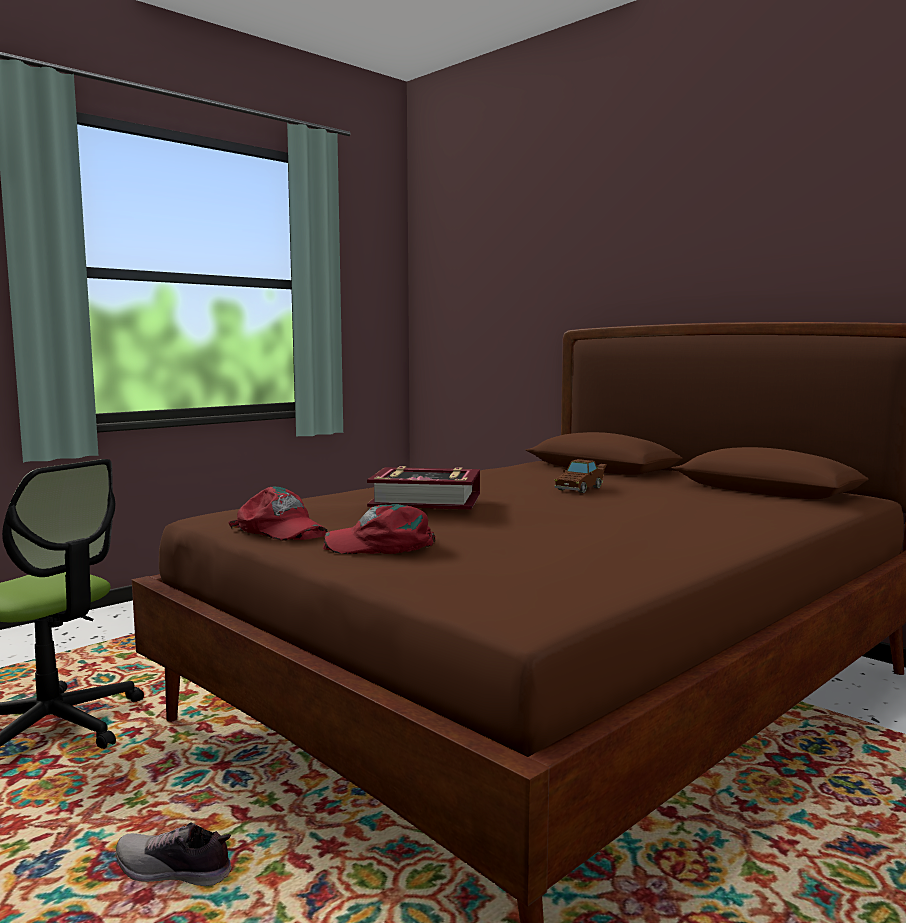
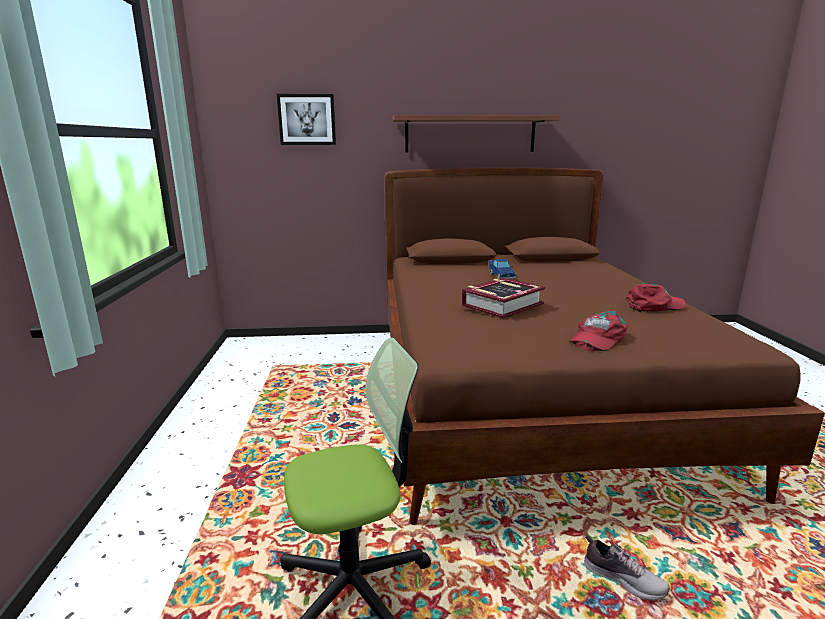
camera: 50 degrees left, 10 degrees up
(174, 872) = (623, 579): shoe -> shoe turned 105 degrees counterclockwise
(280, 530) = (528, 349): red cap -> red cap (654, 306)
(499, 265) = (307, 120): none -> picture
(581, 488) = (501, 276): brown toy car -> blue toy car
(699, 269) = (470, 134): none -> shelf

